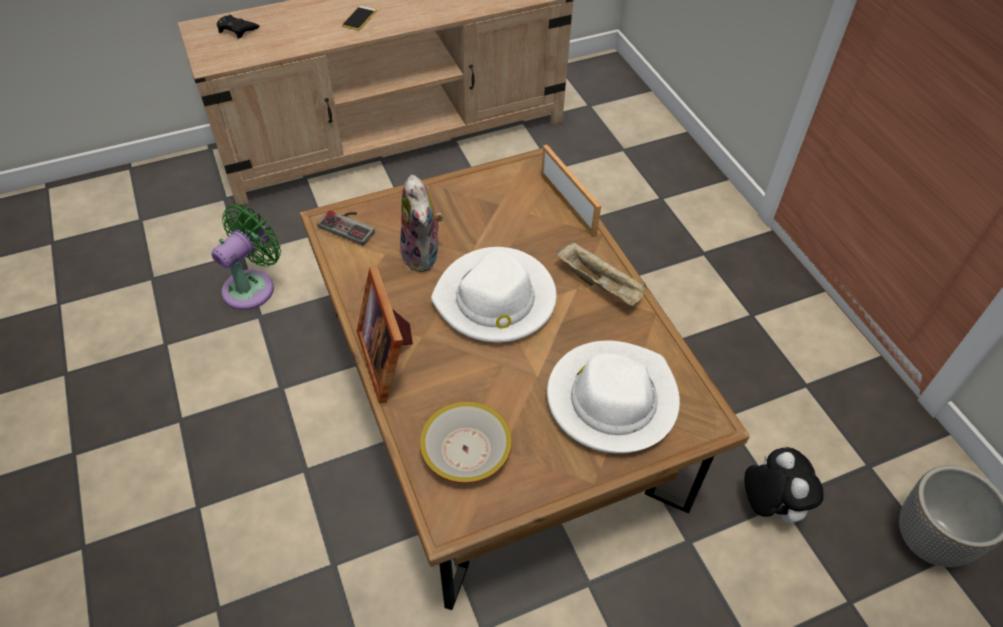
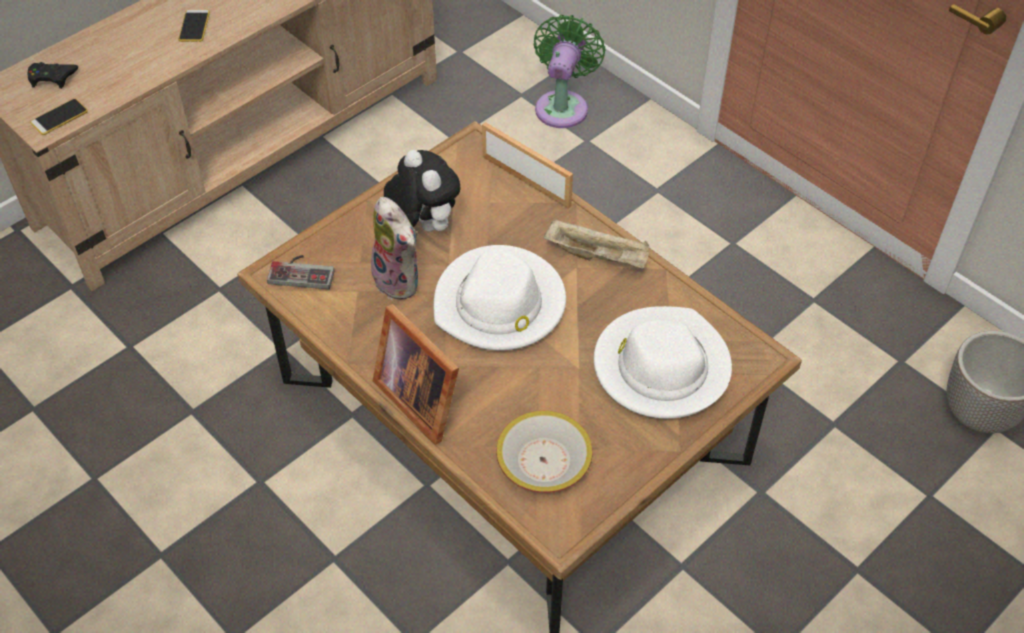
camera: 20 degrees left, 0 degrees up
(225, 58) = (59, 117): none -> phone
(253, 286) = (165, 380): green fan -> green fan (563, 105)
(769, 505) = (823, 431): plush toy -> plush toy (423, 225)

